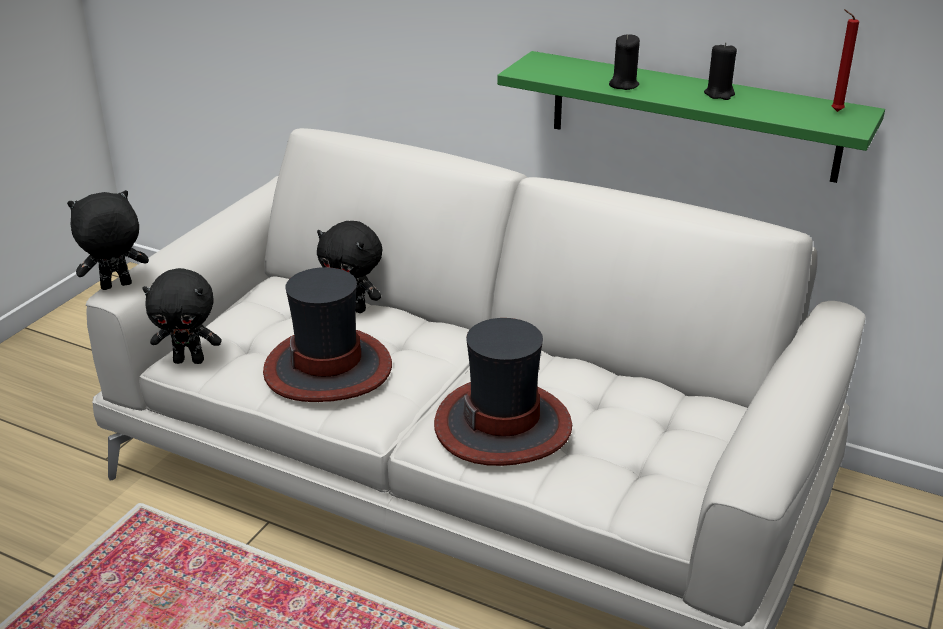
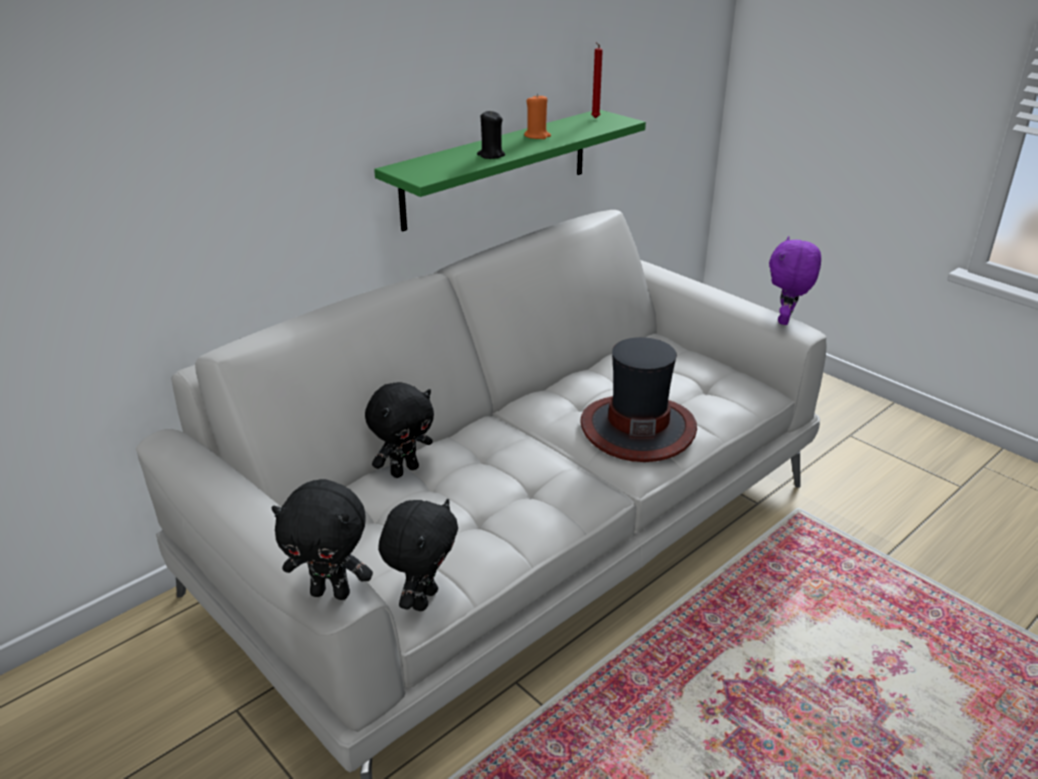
camera: 70 degrees left, 0 degrees up
(116, 287) = (331, 592): black plush toy -> black plush toy turned 75 degrees counterclockwise
(328, 368) = (504, 502): hat -> none
(719, 94) = (537, 136): black candle -> orange candle
(761, 466) = (786, 320): none -> purple plush toy

